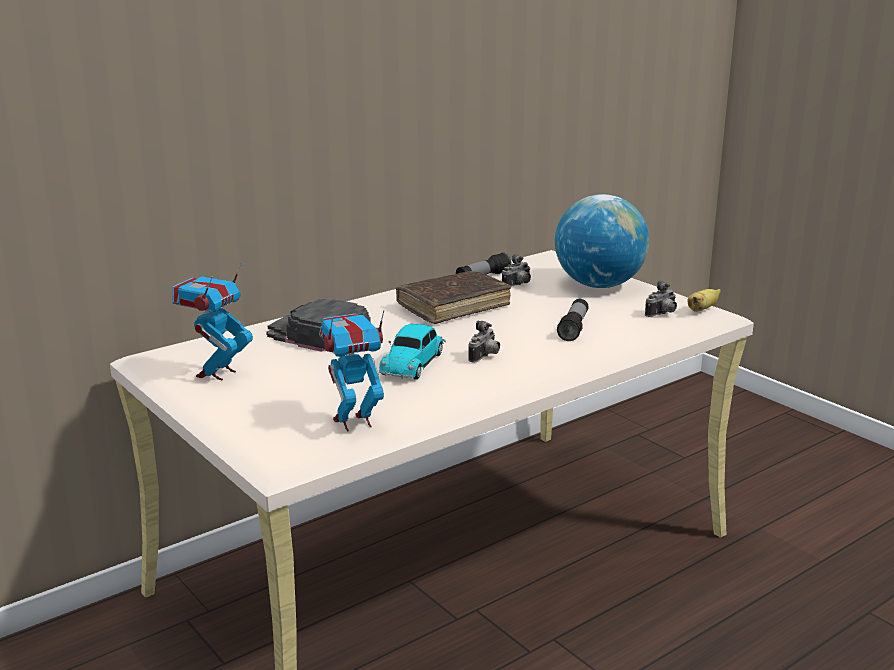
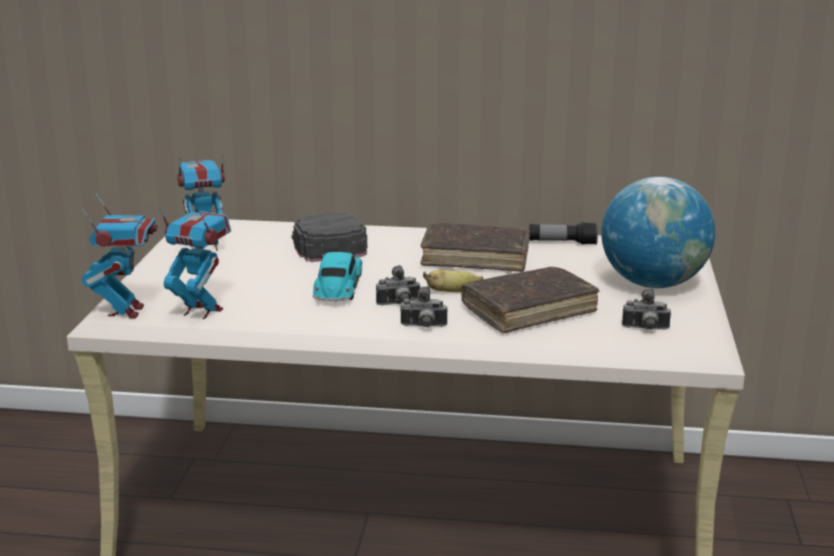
camera: 45 degrees right, 0 degrees up
(288, 449) = (126, 311): none -> toy robot
(413, 363) = (338, 288): toy car -> toy car turned 120 degrees clockwise
(518, 285) = (576, 259): camera -> camera (423, 327)
(574, 328) = (529, 310): flashlight -> brown book
(702, 309) = (699, 340): banana -> banana (453, 292)

